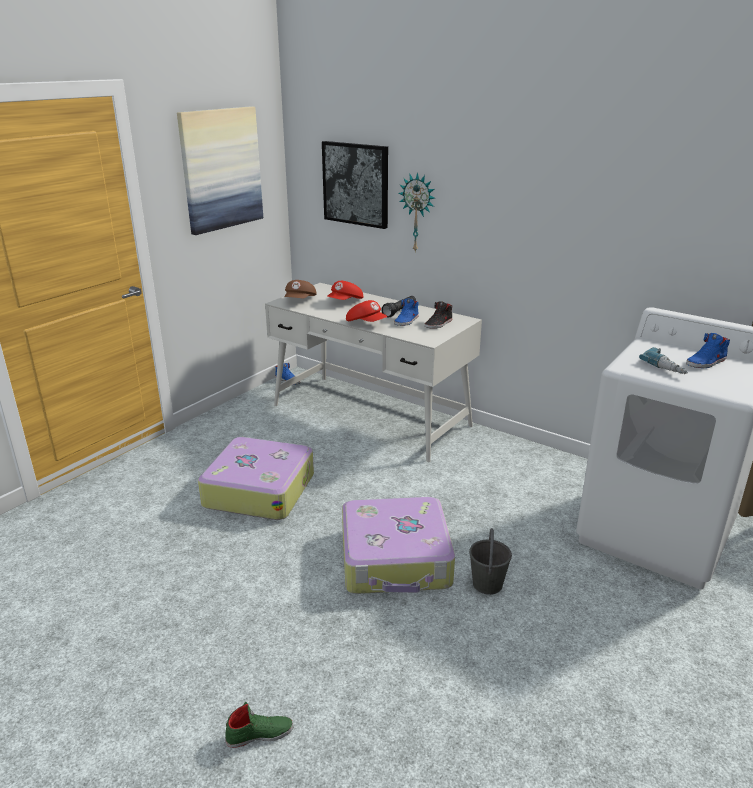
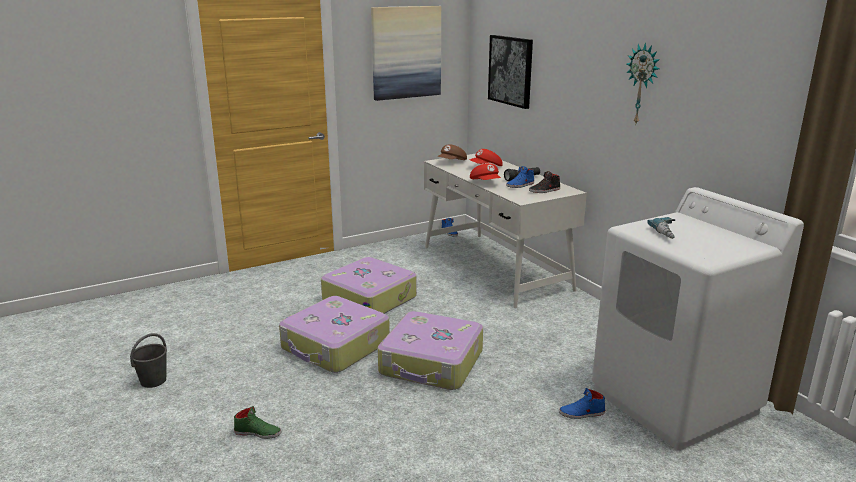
camera: 25 degrees right, 5 degrees down
(266, 570) = (335, 346): none -> suitcase
(418, 213) = (549, 96): wall clock -> wall clock (643, 84)
(487, 584) = (489, 396): grey bucket -> grey bucket (154, 380)
(706, 362) = (712, 236): blue shoe -> blue shoe (582, 413)

